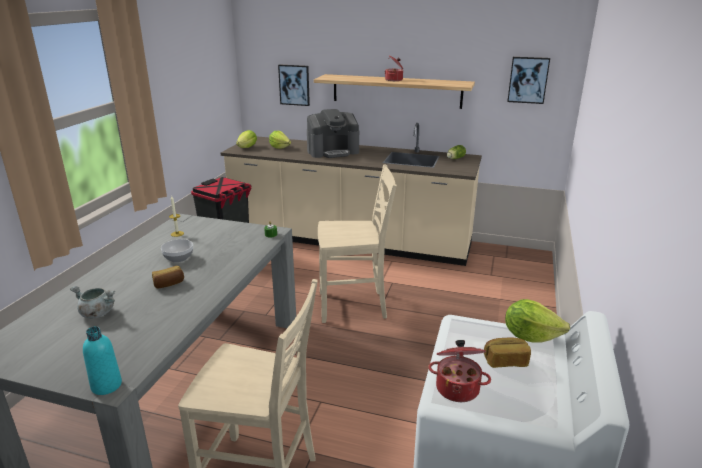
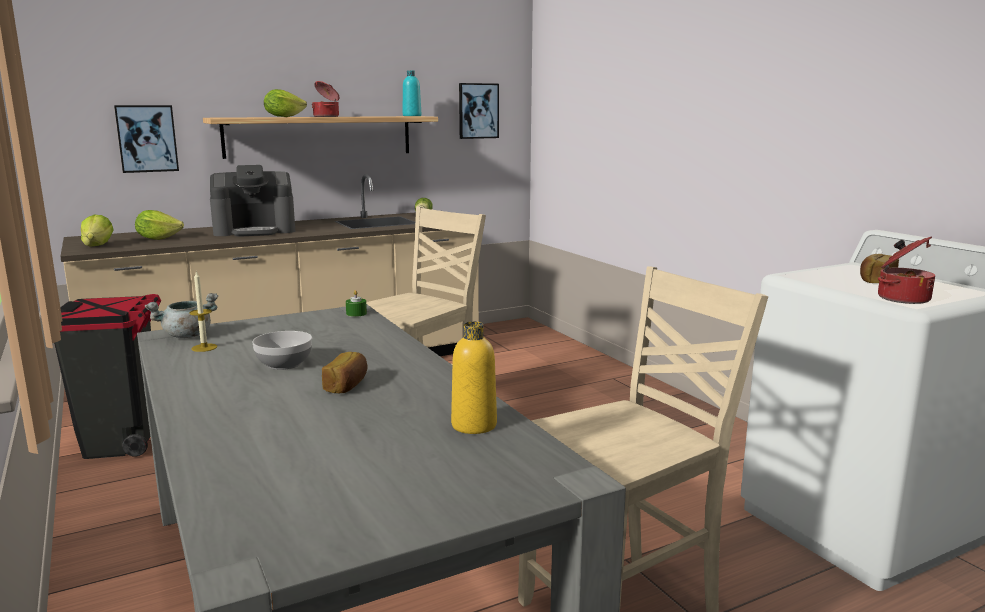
camera: 45 degrees left, 10 degrees down
(97, 313) = (321, 444): grey cooking pot -> grey cooking pot (186, 336)
(106, 385) = (558, 481): turquoise bottle -> turquoise bottle (412, 116)
(153, 335) = (474, 425): none -> yellow bottle
(333, 151) = (255, 230): coffee machine -> coffee machine turned 45 degrees clockwise
(530, 336) = (845, 267): lettuce -> lettuce (283, 117)

